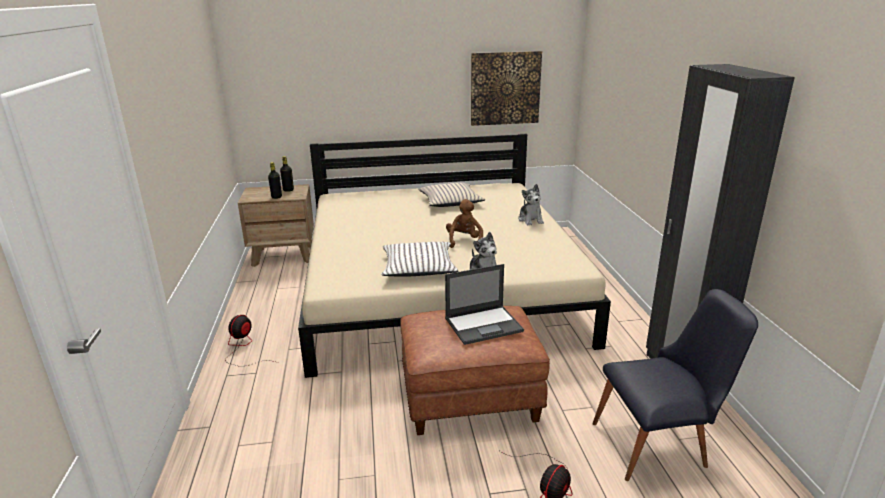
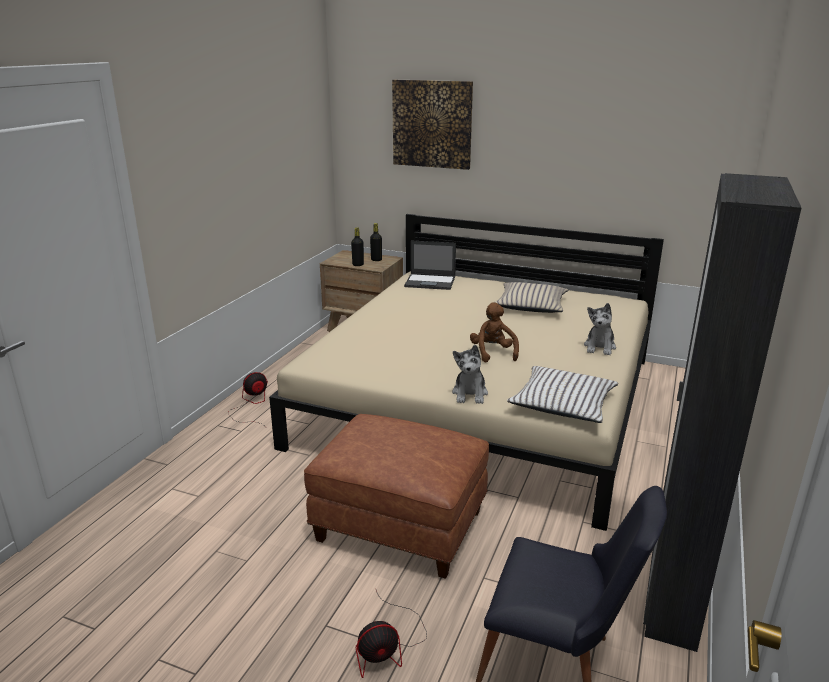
camera: 30 degrees right, 0 degrees up
(418, 267) = (412, 368): white pillow -> white pillow (563, 404)
(464, 241) = (493, 353): brown plush toy -> brown plush toy turned 45 degrees counterclockwise
(484, 324) = (414, 446): laptop -> laptop (431, 282)
(505, 88) = (641, 177): picture -> picture (432, 124)

